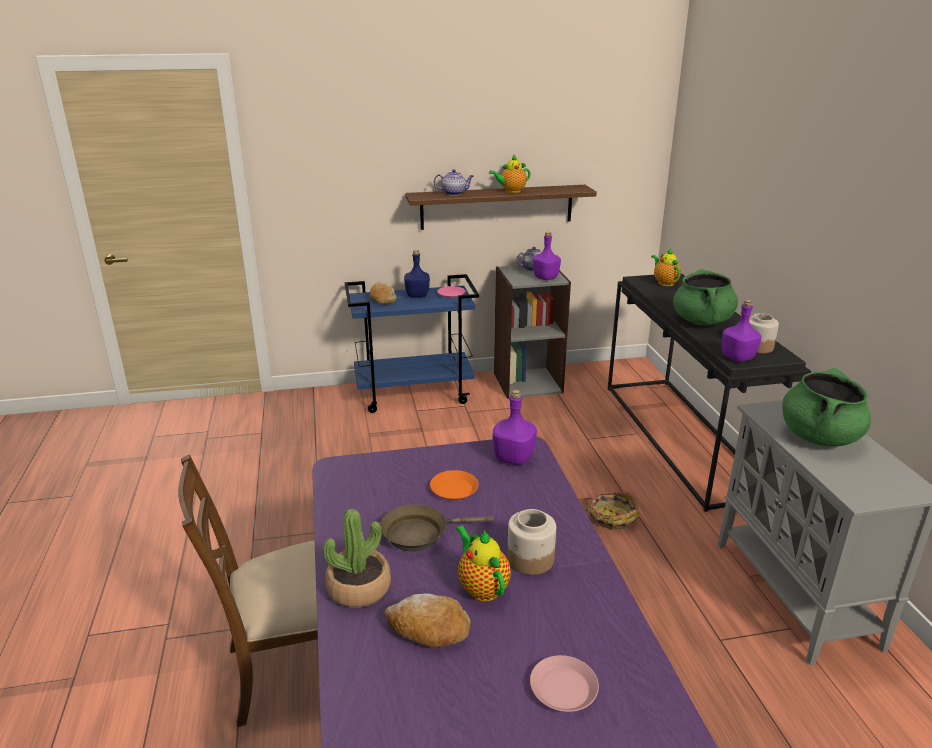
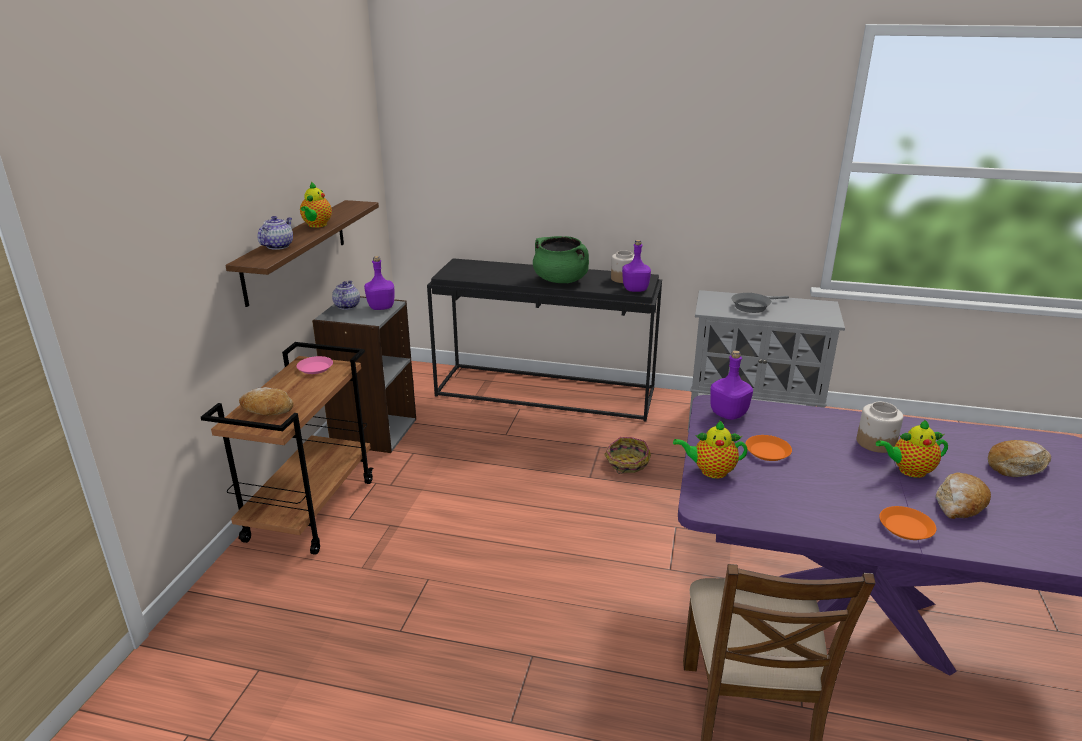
camera: 65 degrees left, 0 degrees up
(359, 588) = (905, 527): potted plant -> orange plate
(415, 394) = (310, 509): blue cart -> brown cart
(416, 295) = (289, 387): blue bottle -> none
(420, 534) = (832, 482): brown frying pan -> none
(564, 688) = (1017, 466): pink plate -> bread
(664, 282) = (467, 269): teapot -> teapot (710, 471)
(819, 436) = (753, 306): green cooking pot -> grey frying pan

